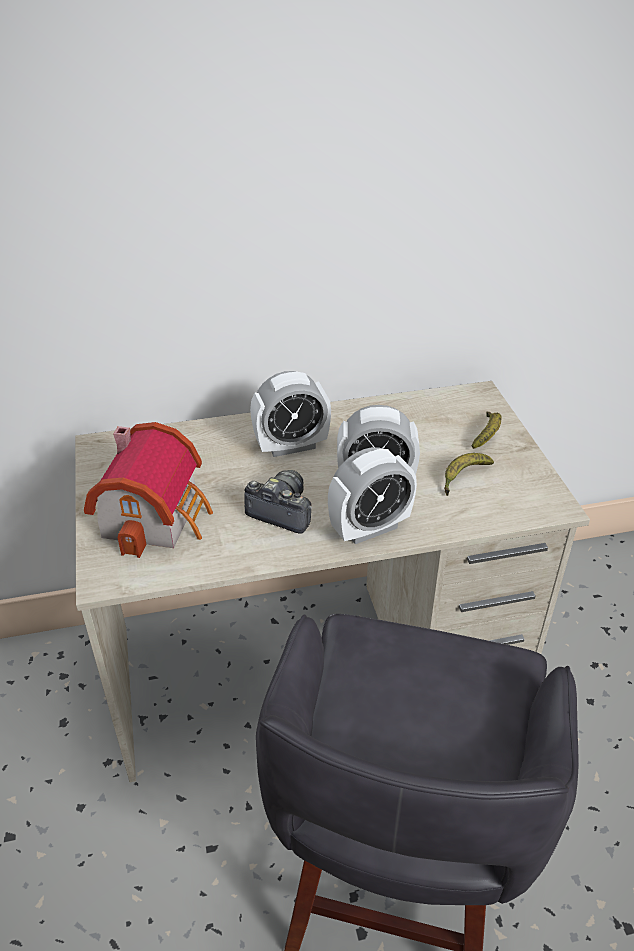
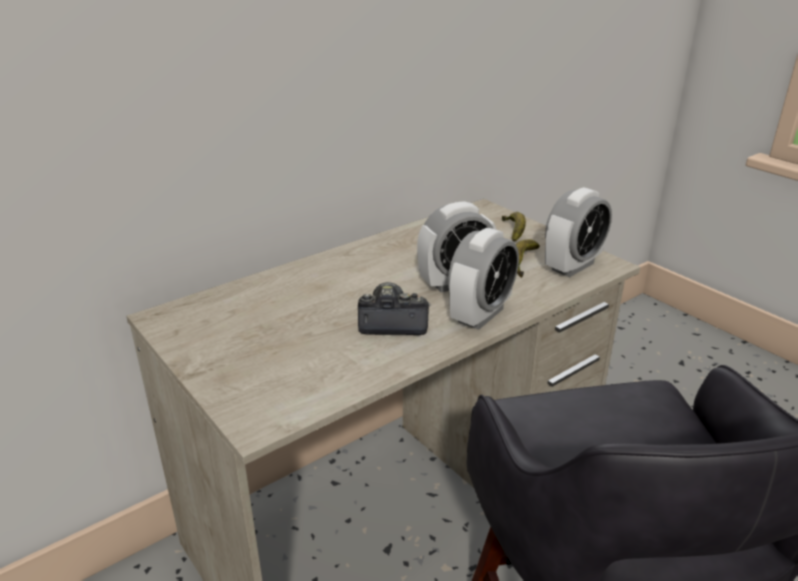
camera: 25 degrees left, 10 degrees down
(158, 516) = (272, 358): toy house -> none
(291, 446) = (358, 274): alarm clock -> alarm clock (572, 266)

